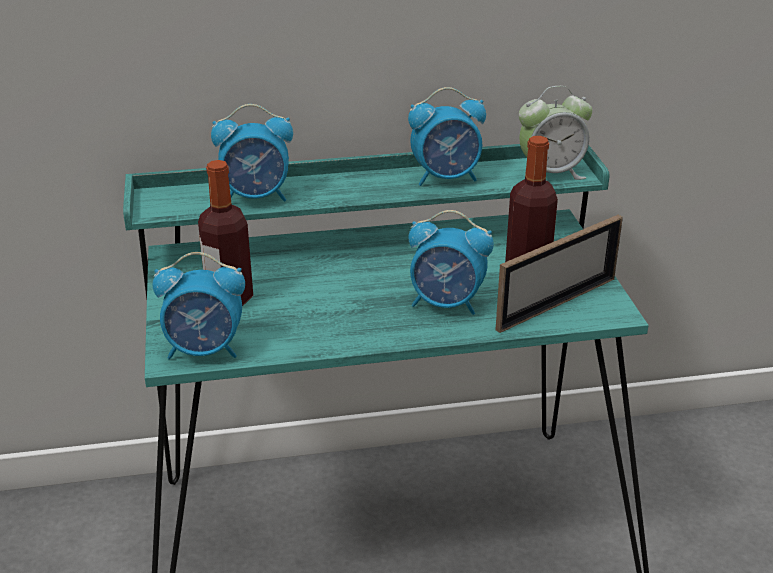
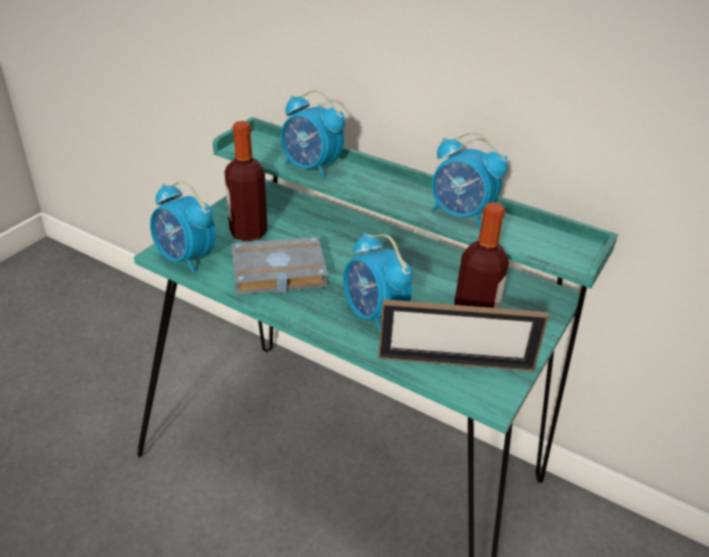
camera: 40 degrees right, 5 degrees up
(315, 317) = (277, 274): none -> grey book
(550, 174) = (552, 251): alarm clock -> none

